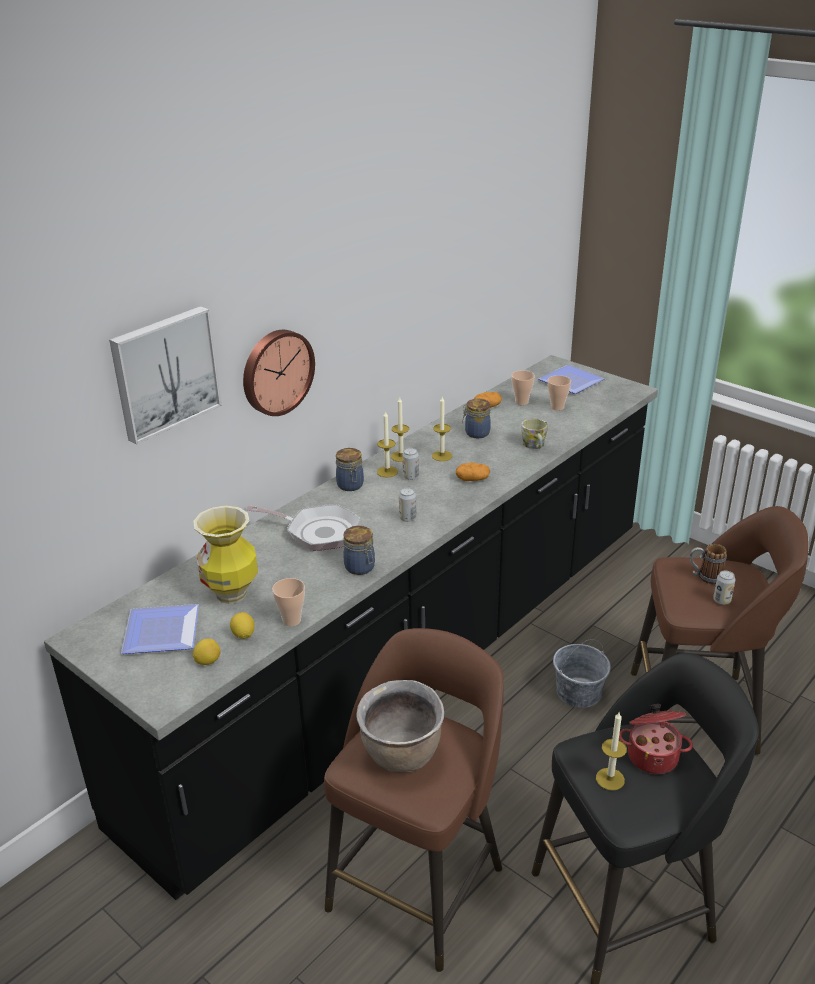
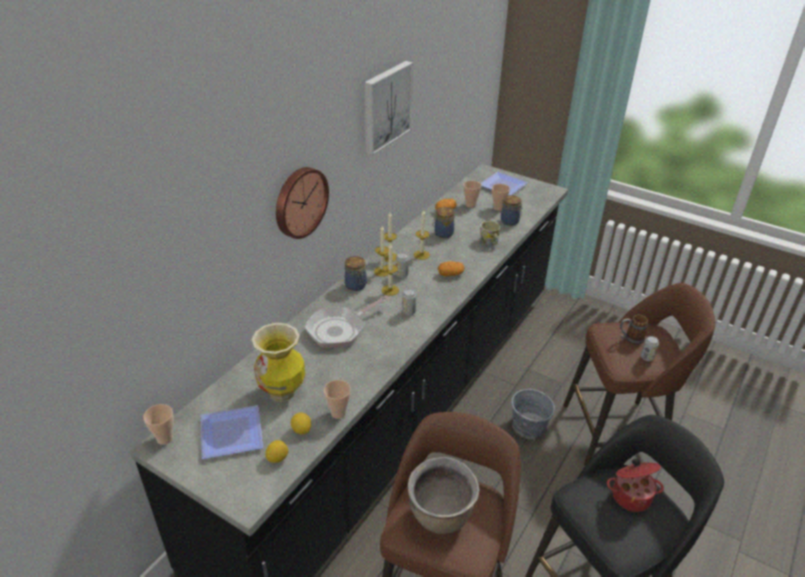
camera: 10 degrees left, 5 degrees up
(85, 631) = (165, 438): none -> cup
(164, 372) = (216, 215): picture -> picture (385, 106)
(317, 532) = (340, 329): frying pan -> frying pan turned 135 degrees clockwise
(360, 568) = (382, 359): jar -> jar (510, 221)
(610, 779) = (604, 519): candle -> candle (390, 290)

